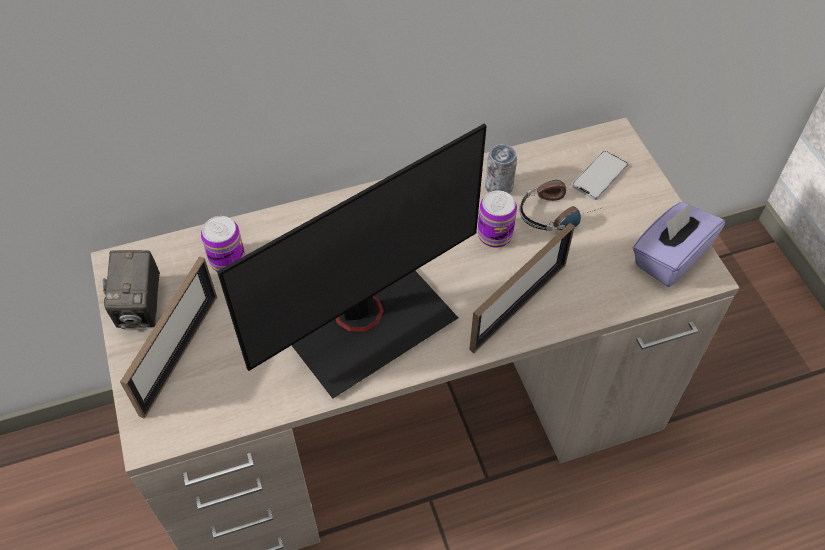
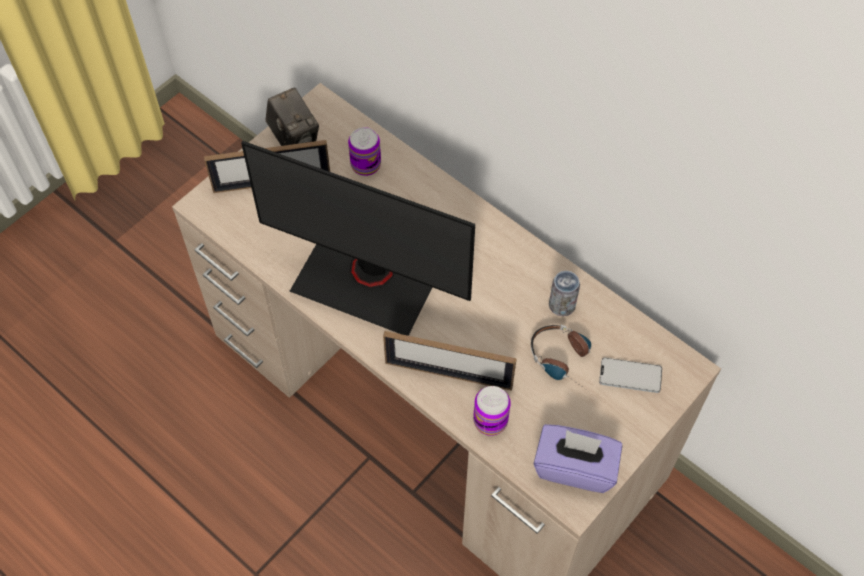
camera: 60 degrees right, 5 degrees up
(141, 307) = (294, 139): camera -> camera turned 90 degrees counterclockwise
(494, 235) = (508, 325): can -> can (490, 421)

